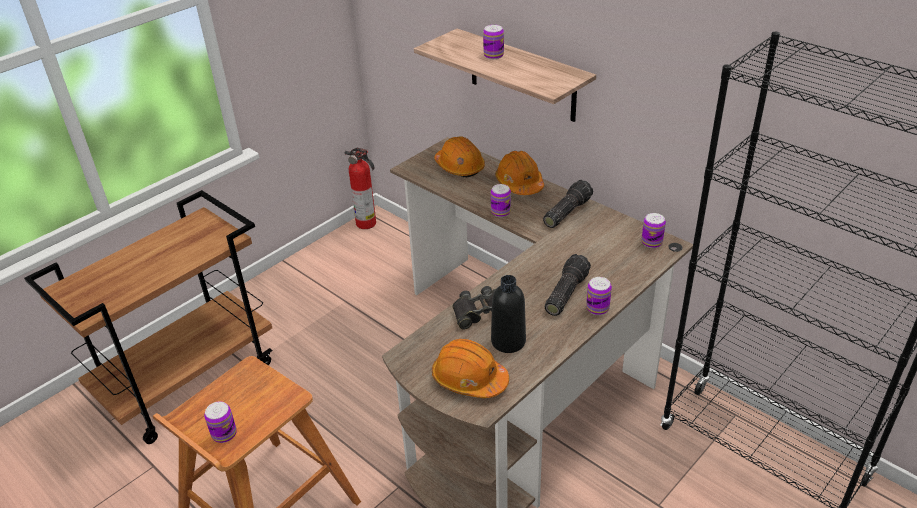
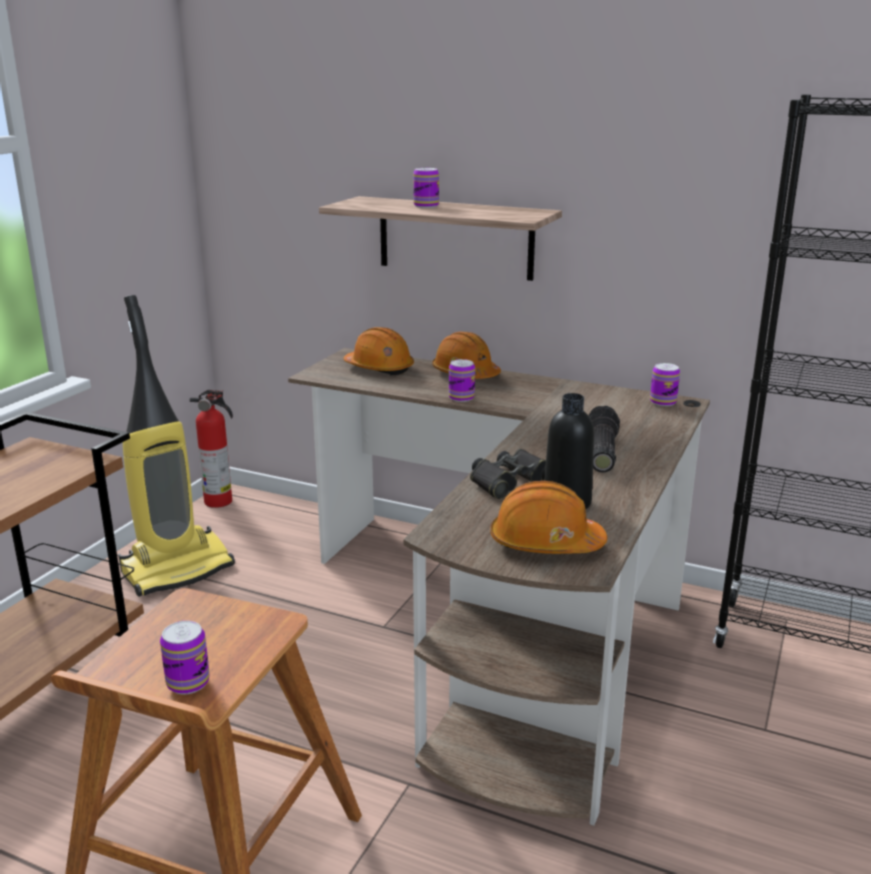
camera: 20 degrees left, 15 degrees down
(319, 282) = (177, 569): none -> vacuum cleaner
(566, 212) = (541, 390): flashlight -> none
(597, 308) = (651, 460): can -> none

